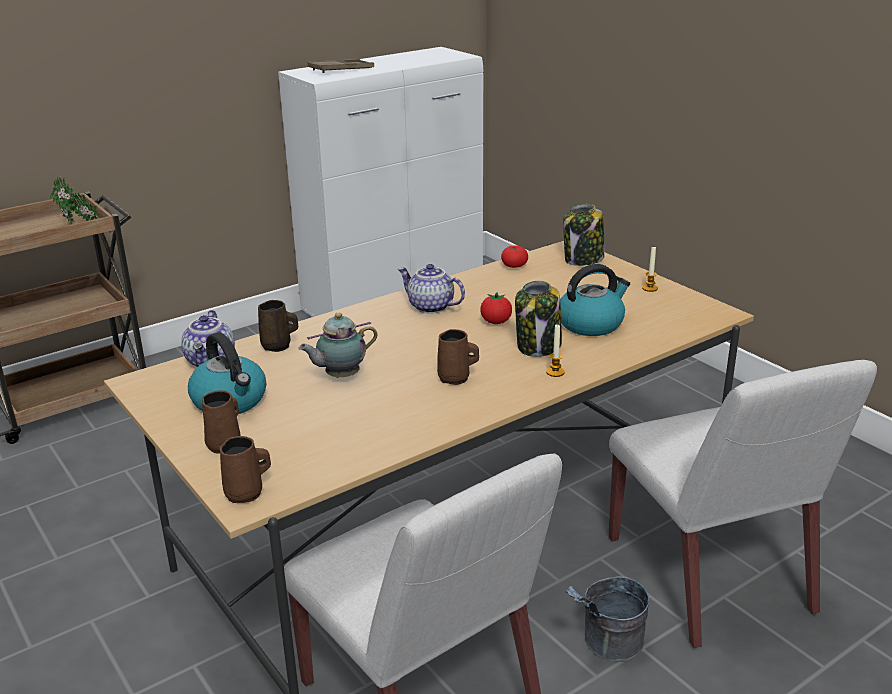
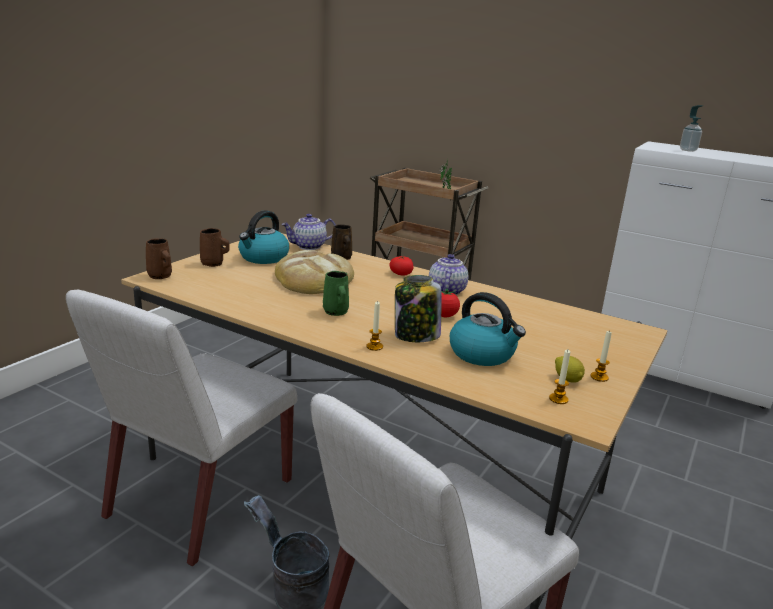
camera: 65 degrees right, 5 degrees down
(340, 376) = (314, 279): teapot -> bread
(341, 70) = (688, 150): brown tray -> soap dispenser
(456, 378) = (336, 312): brown mug -> green mug
(514, 265) = (564, 311): tomato -> tomato (401, 273)
(583, 260) = (621, 339): jar -> none
(650, 301) = (567, 379): none -> lemon
(682, 314) = (558, 399): none -> candle

